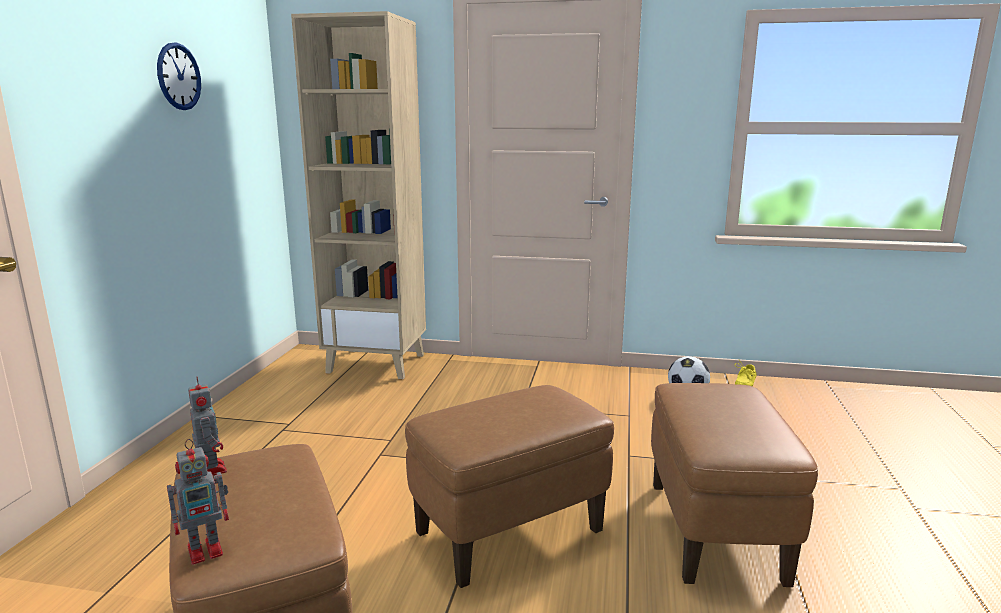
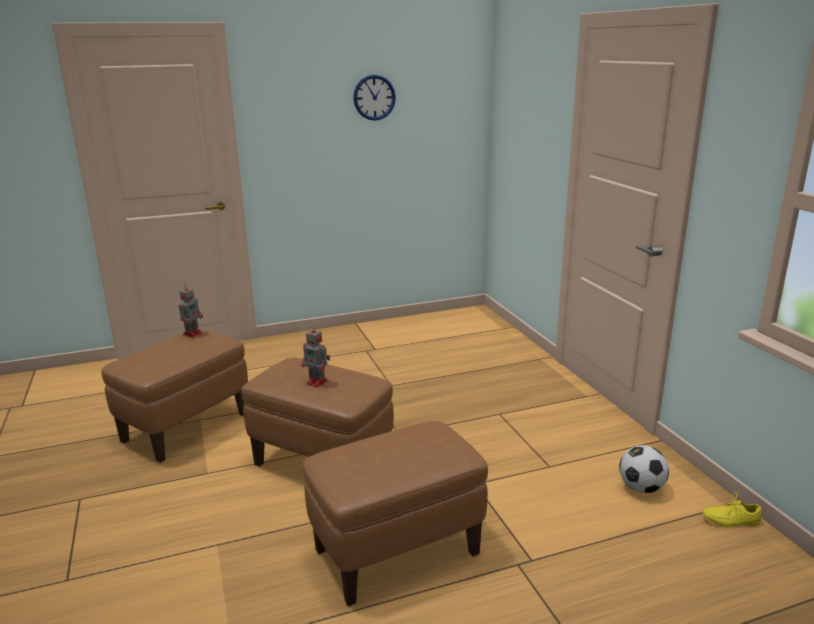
camera: 60 degrees right, 5 degrees up
(207, 549) = (129, 358): toy robot -> toy robot (318, 382)
(377, 363) = (493, 338): beige bookcase -> none

